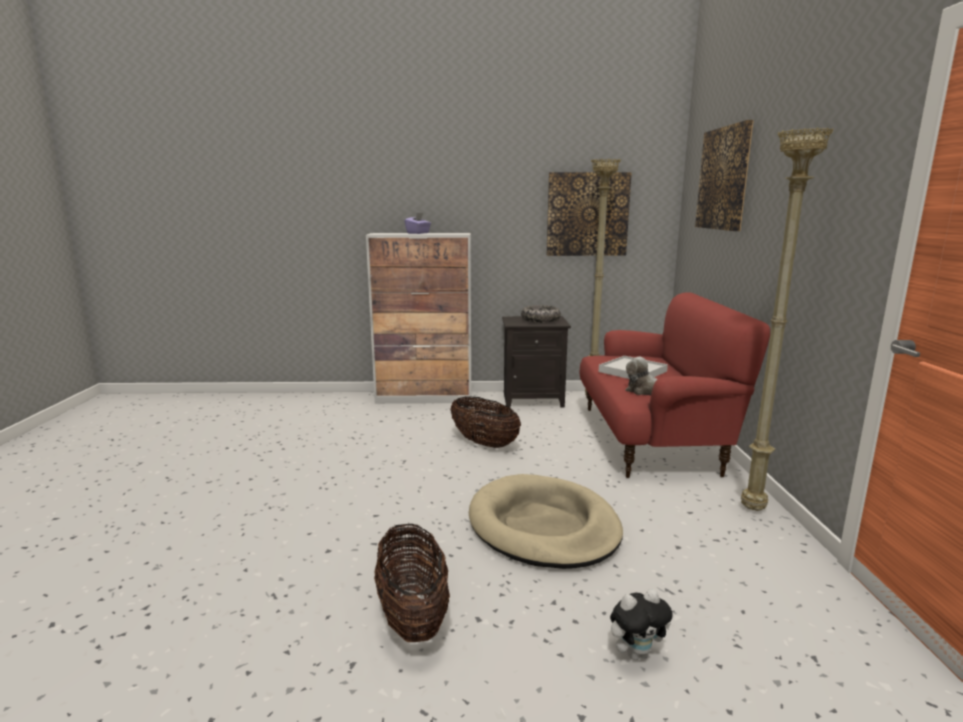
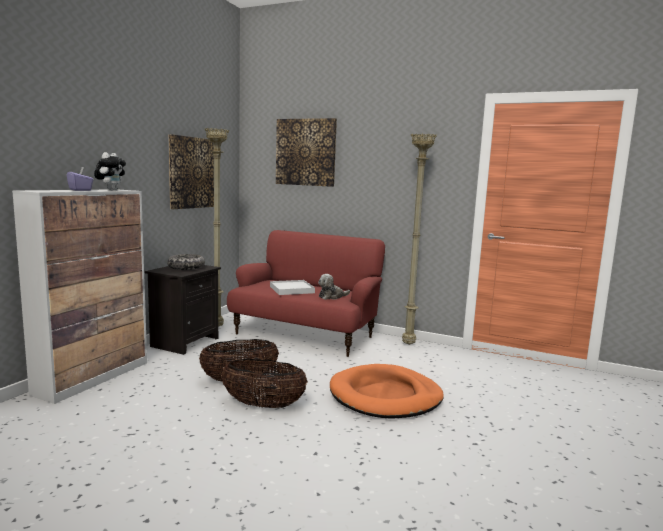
camera: 65 degrees left, 5 degrees down
(413, 615) = (463, 466): basket -> basket (263, 405)
(543, 526) = (385, 396): beige dog bed -> orange dog bed
(636, 653) = (515, 409): plush toy -> plush toy (111, 190)

